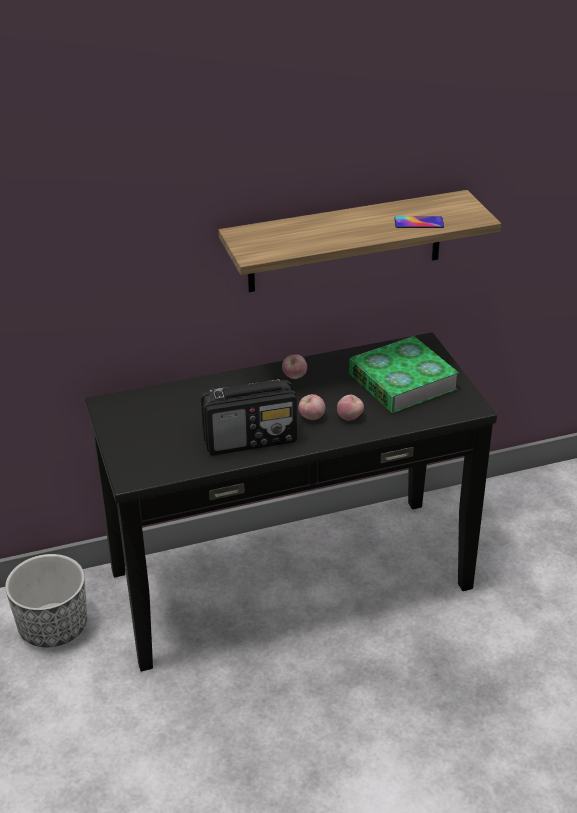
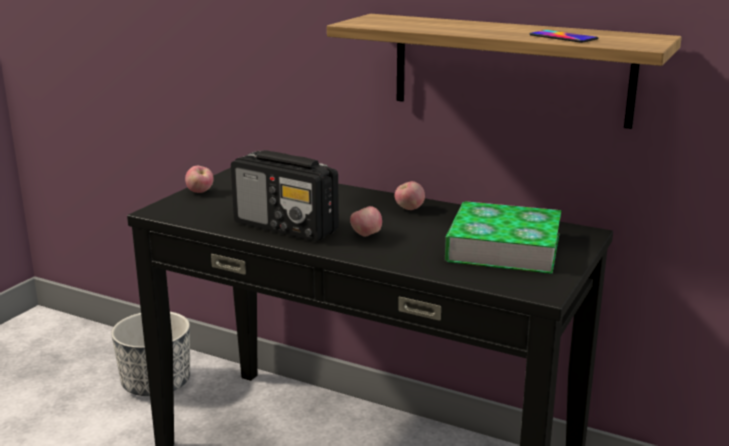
camera: 45 degrees right, 15 degrees down
(350, 417) = (399, 248): apple -> apple (200, 192)

